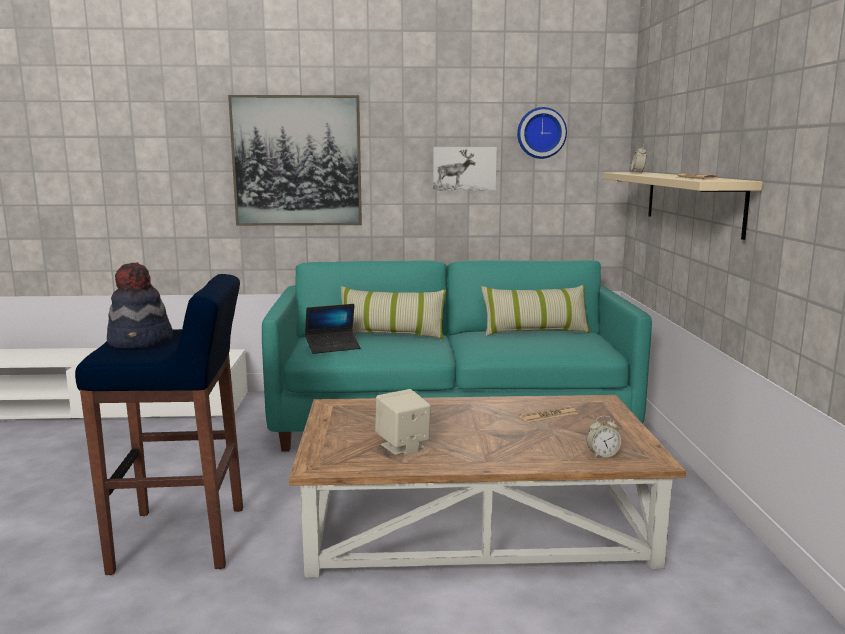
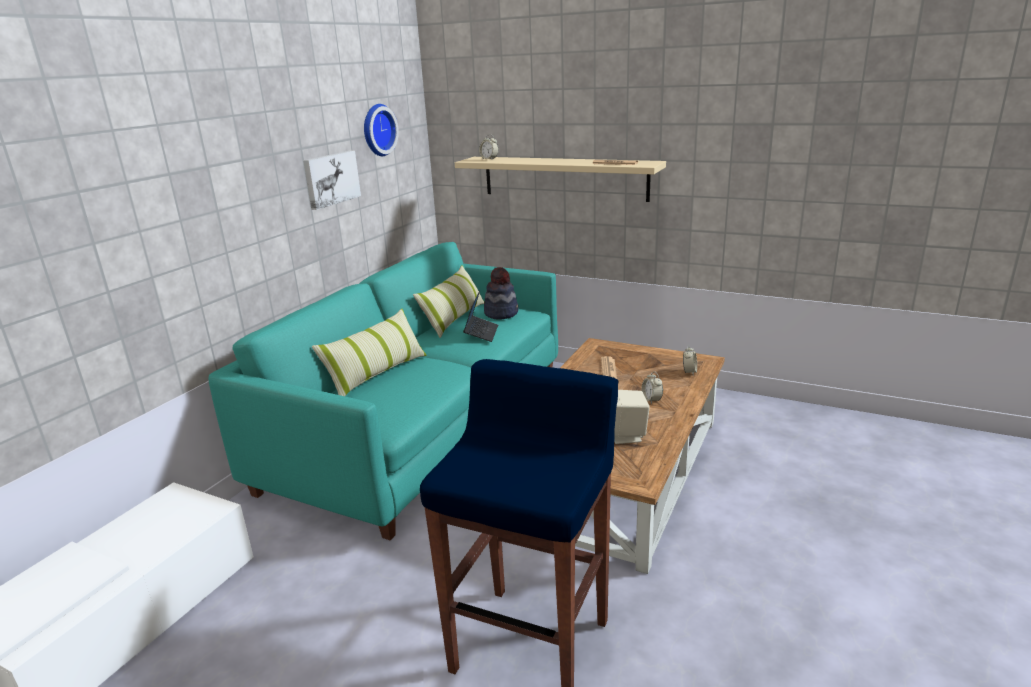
camera: 60 degrees left, 10 degrees up
(141, 342) = (511, 469): hat -> hat (501, 313)
(297, 161) = (173, 209): picture -> none
(333, 347) = (382, 408): laptop -> laptop (481, 333)
(498, 446) = (651, 400): none -> alarm clock

